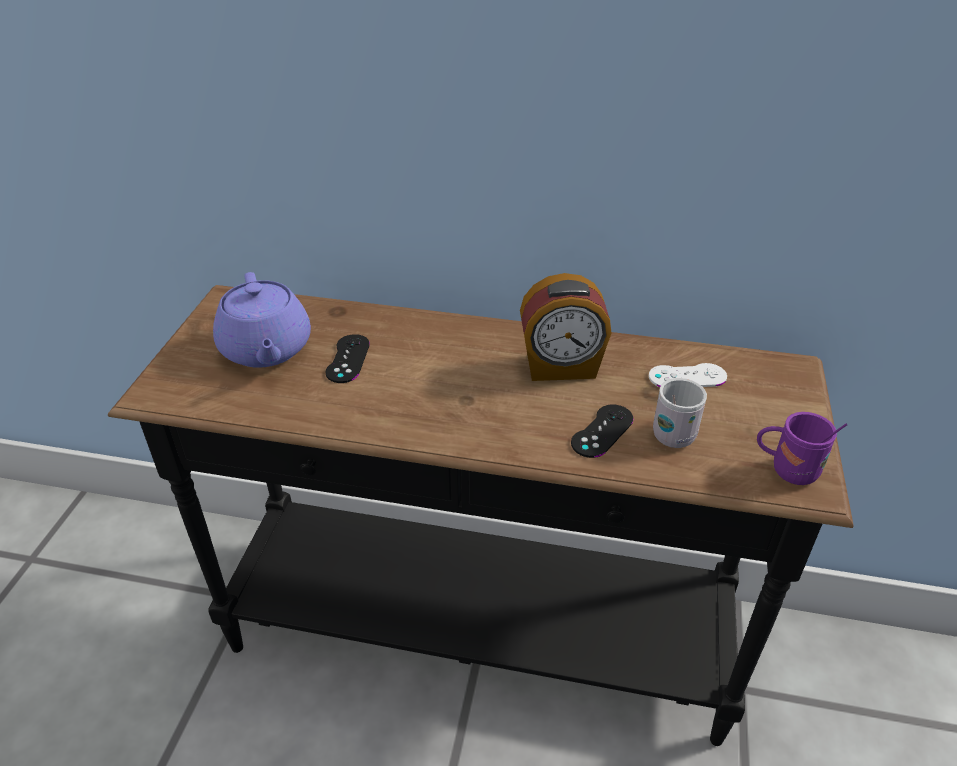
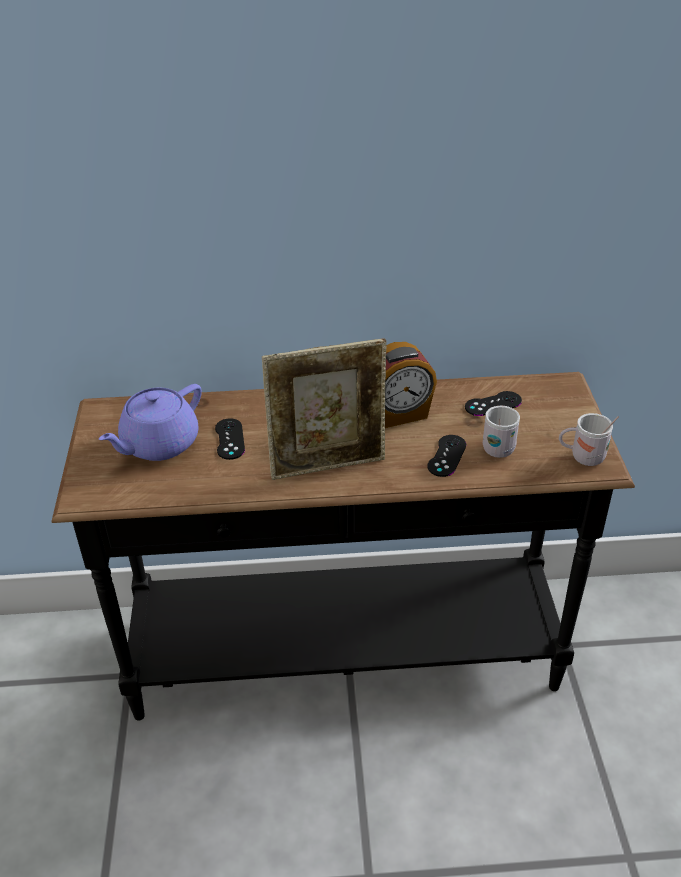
camera: 15 degrees left, 0 degrees up
(266, 349) = (158, 444): purple teapot -> purple teapot turned 75 degrees clockwise
(448, 412) = (328, 465): none -> picture frame
(687, 376) = (493, 404): white game controller -> black game controller
(786, 470) = (582, 457): purple mug -> white mug

